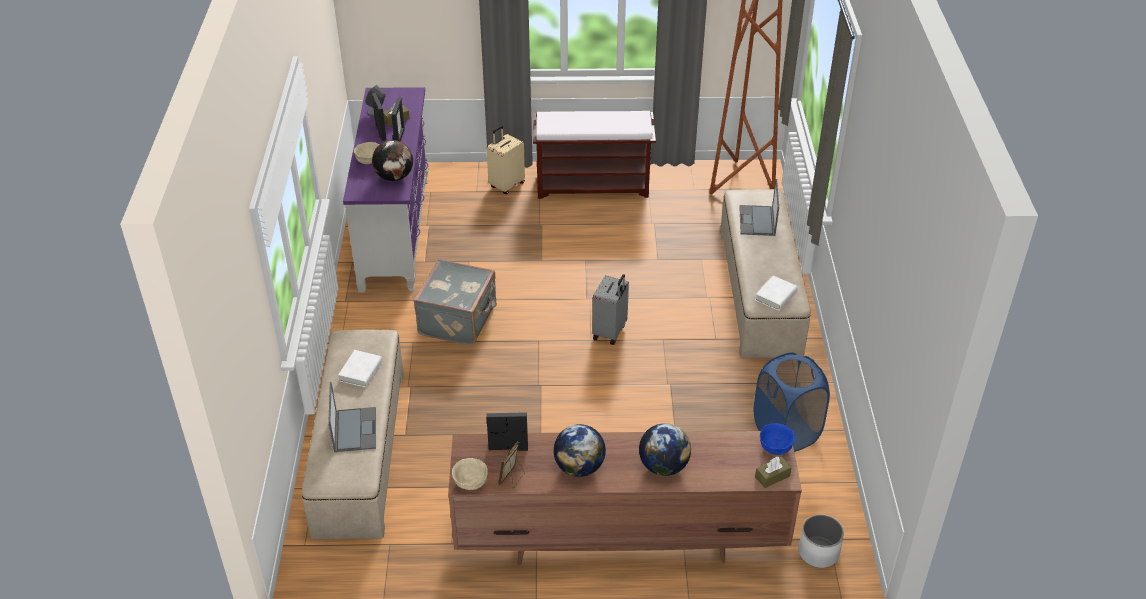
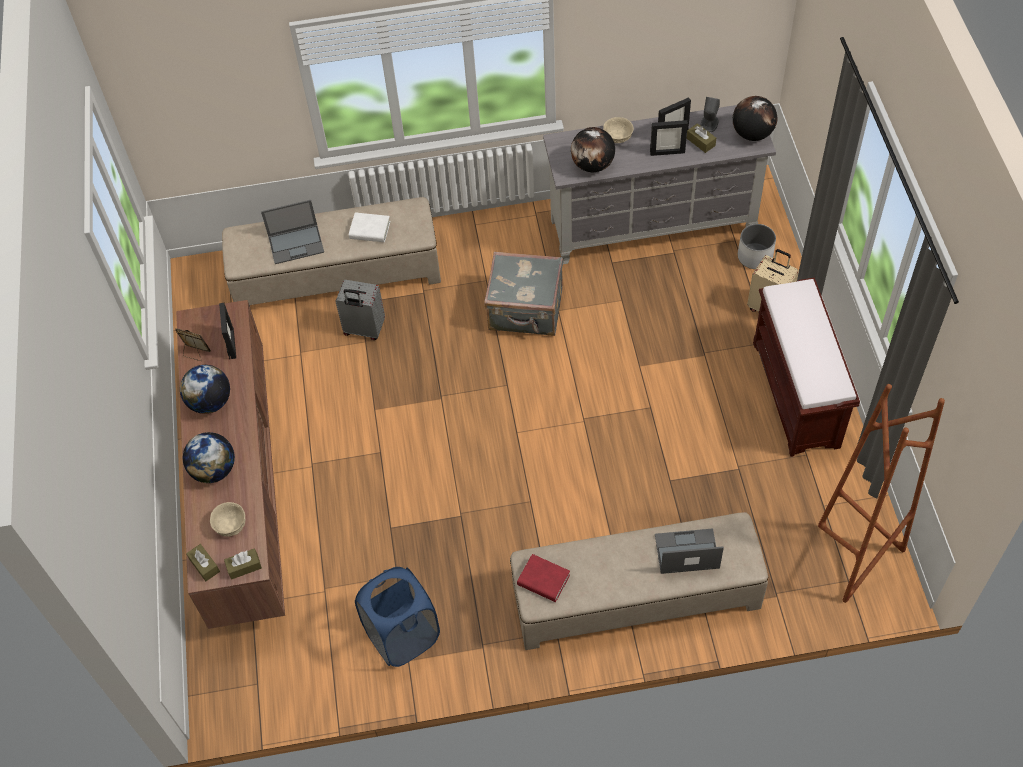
camera: 85 degrees right, 15 degrees up
(396, 233) = (653, 228): purple dresser -> grey dresser
(400, 95) = (752, 134): none -> globe
(470, 482) = (190, 324): beige bowl -> beige bowl (231, 525)
(610, 332) = (532, 449): grey suitcase -> grey suitcase (364, 330)
(776, 296) = (543, 580): white book -> red book
(776, 447) = (244, 567): blue bowl -> brown tissue box
(818, 552) = (239, 673): white planter -> white planter (755, 256)

